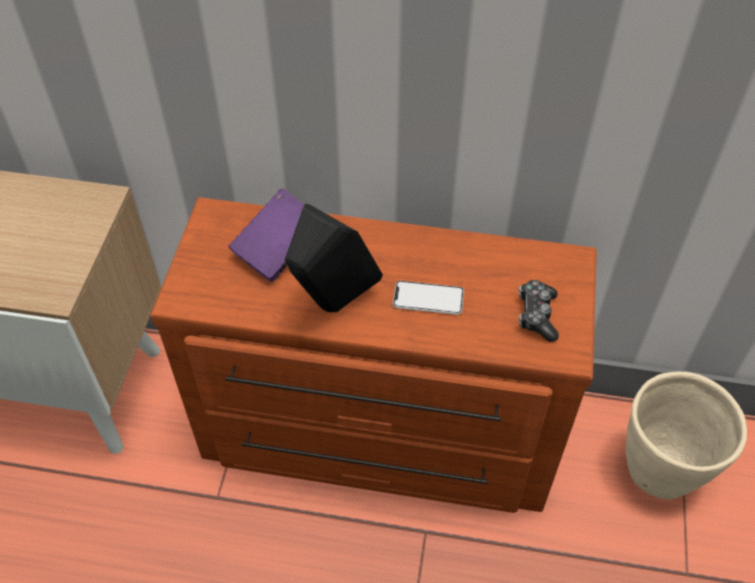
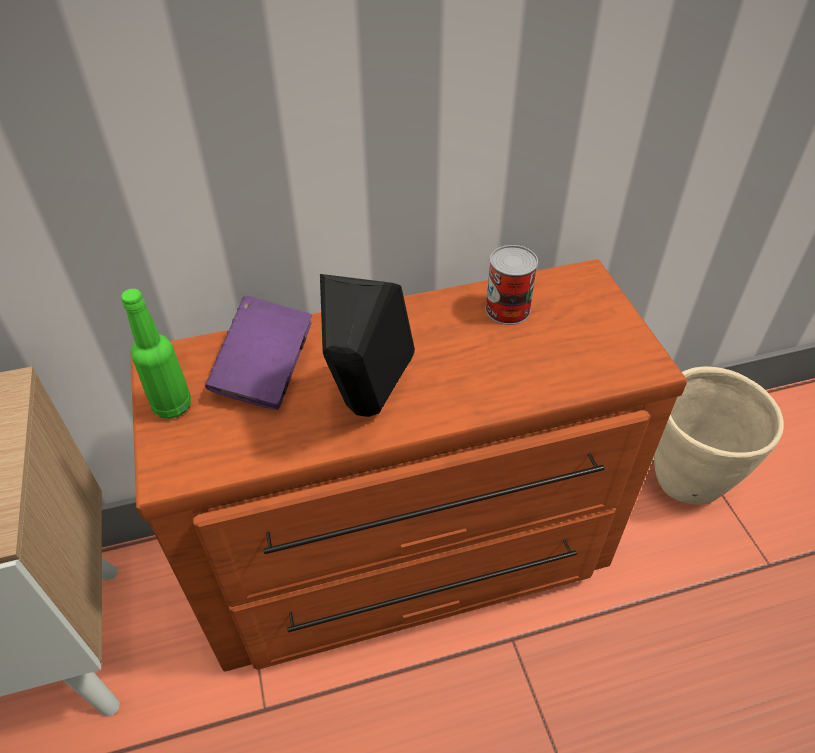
camera: 25 degrees left, 5 degrees down
(204, 252) = (172, 406): none -> green bottle
(428, 299) = (469, 363): phone -> none
(487, 265) = (507, 309): none -> can
(537, 315) = (591, 339): game controller -> none

